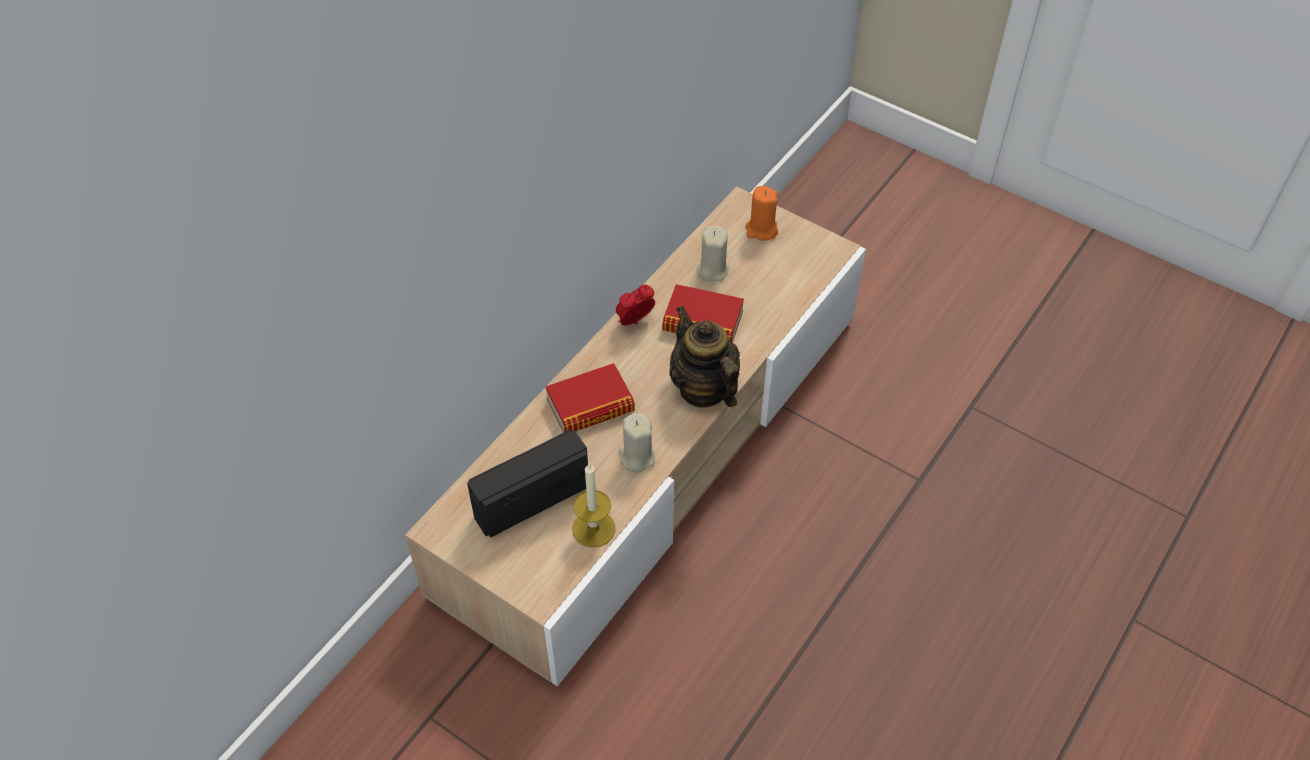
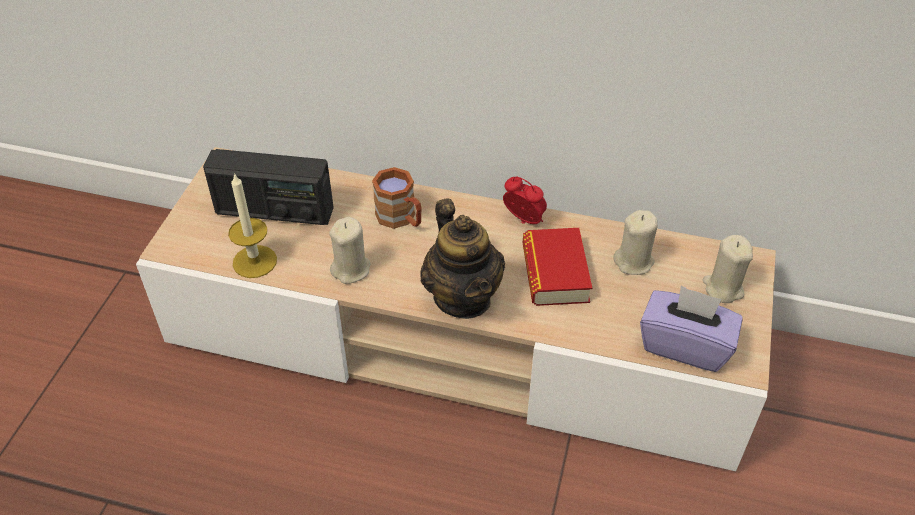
camera: 70 degrees right, 5 degrees down
(532, 500) = (274, 211): radio -> radio turned 150 degrees clockwise
(590, 405) = (401, 219): book -> brown mug
(703, 388) = (463, 297): teapot -> teapot turned 120 degrees clockwise
(761, 230) = (723, 288): orange candle -> beige candle
(805, 272) = (685, 345): none -> purple tissue box

